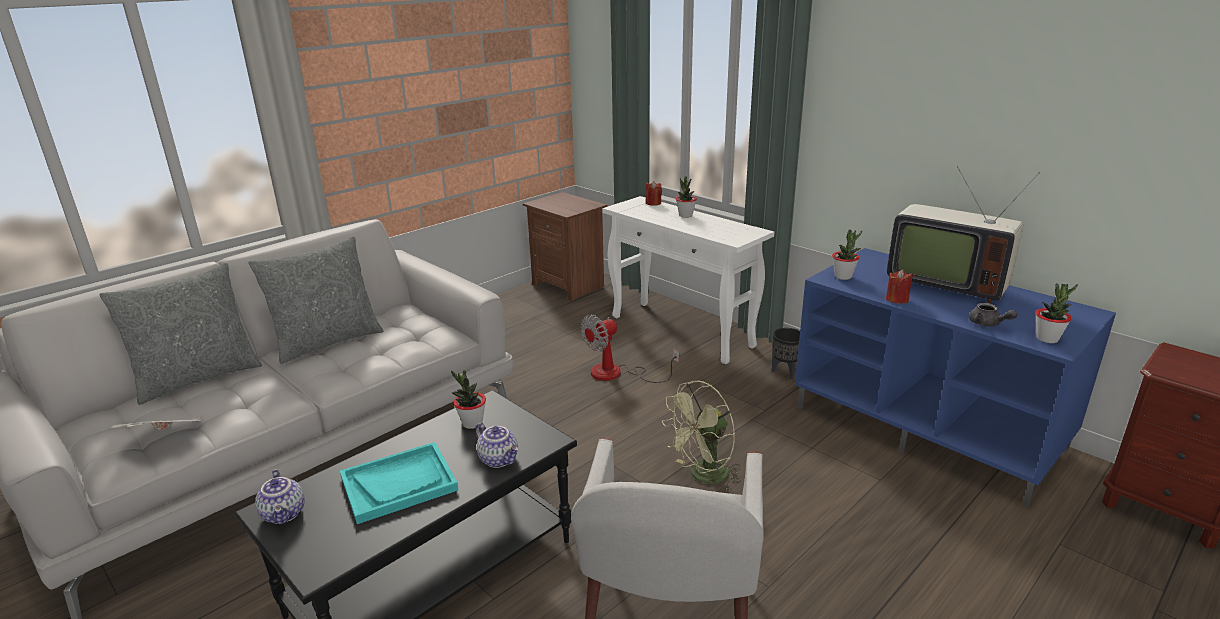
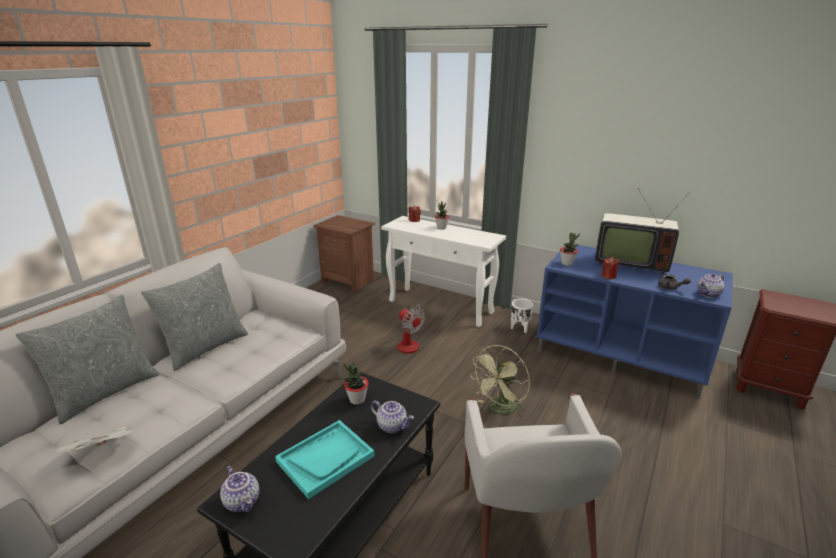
camera: 15 degrees left, 0 degrees up
(617, 374) = (410, 342): fan -> fan turned 75 degrees counterclockwise
(785, 372) = (519, 328): black planter -> white planter
(1047, 339) = (708, 294): potted plant -> teapot

